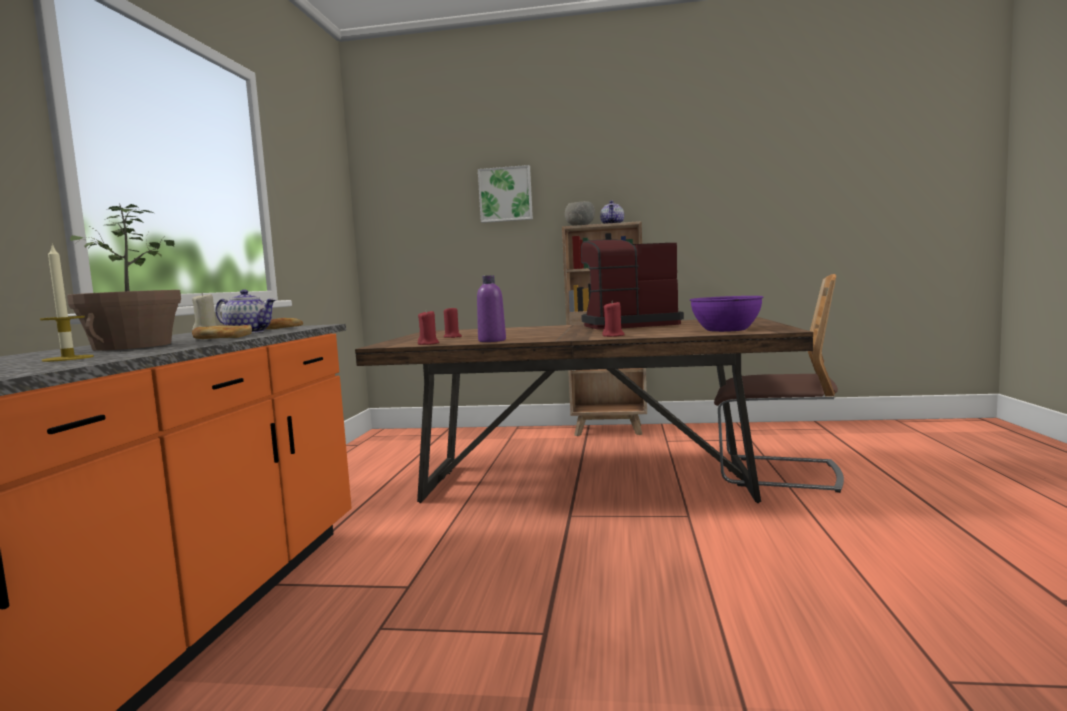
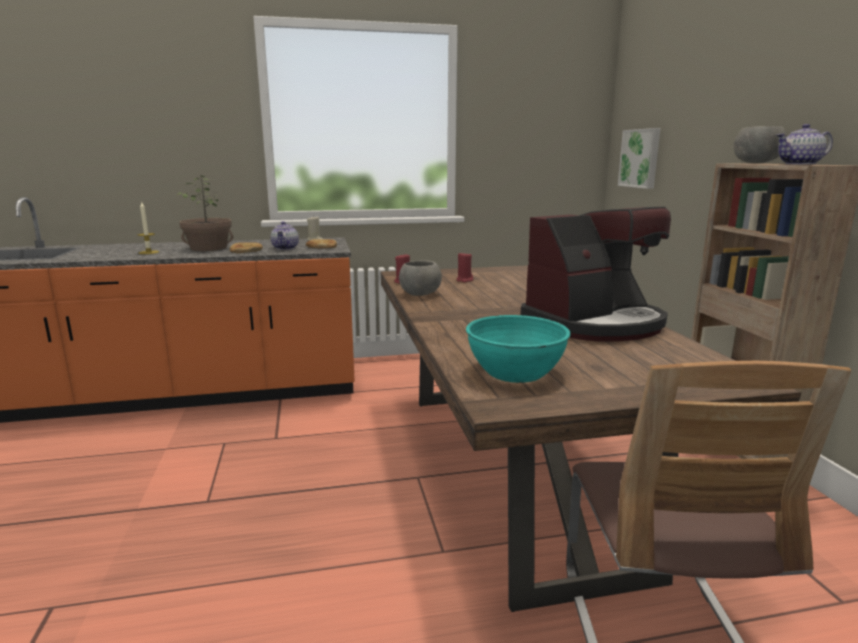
camera: 70 degrees right, 10 degrees up
(492, 340) = (420, 294): purple bottle -> grey bowl
(505, 194) = (720, 108): picture -> picture (640, 158)
(613, 336) = (449, 327): red candle -> none
(627, 325) = (595, 324): coffee machine -> coffee machine turned 90 degrees clockwise
(726, 329) = (515, 372): purple bowl -> turquoise bowl

